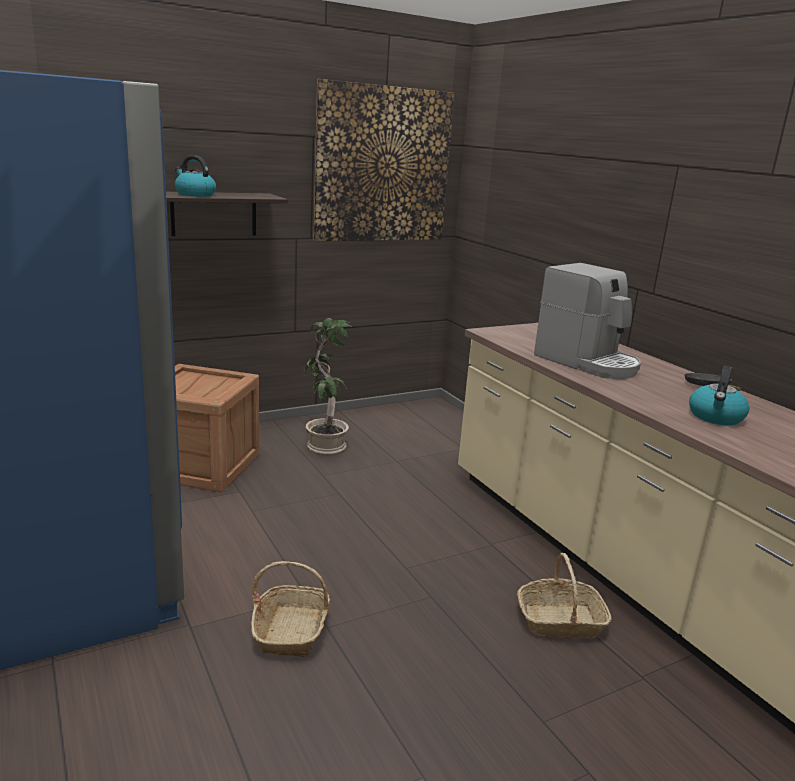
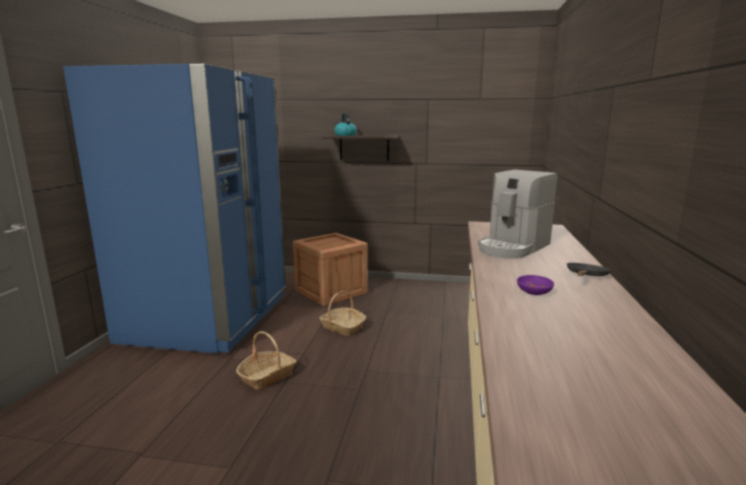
camera: 40 degrees right, 5 degrees down
(324, 445) = (409, 297): potted plant -> none
(383, 165) = (478, 115): picture -> none
(560, 621) = (420, 435): basket -> basket (342, 327)
(587, 363) = (513, 247): coffee machine -> coffee machine turned 45 degrees clockwise
(716, 417) = (534, 291): kettle -> purple bowl

